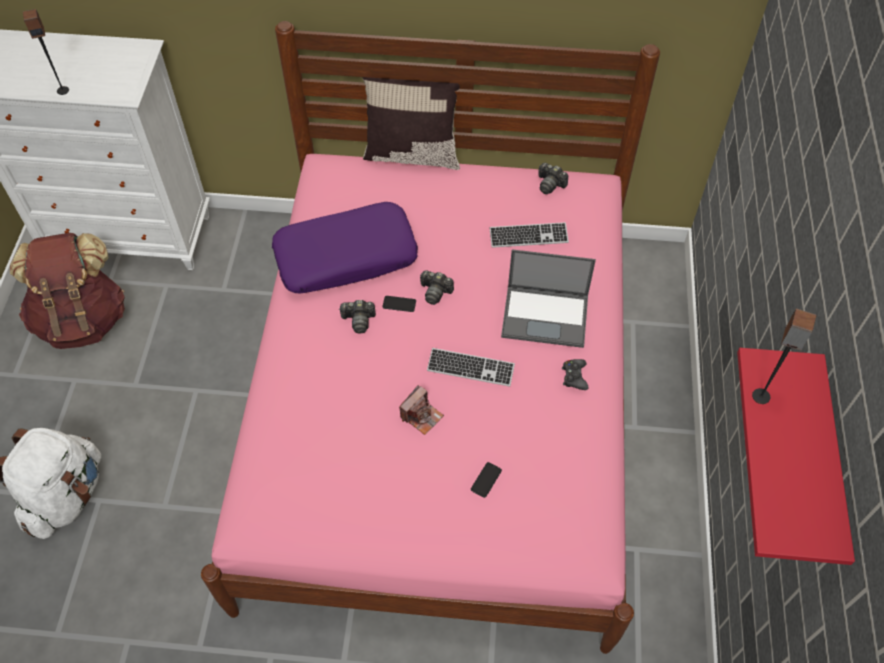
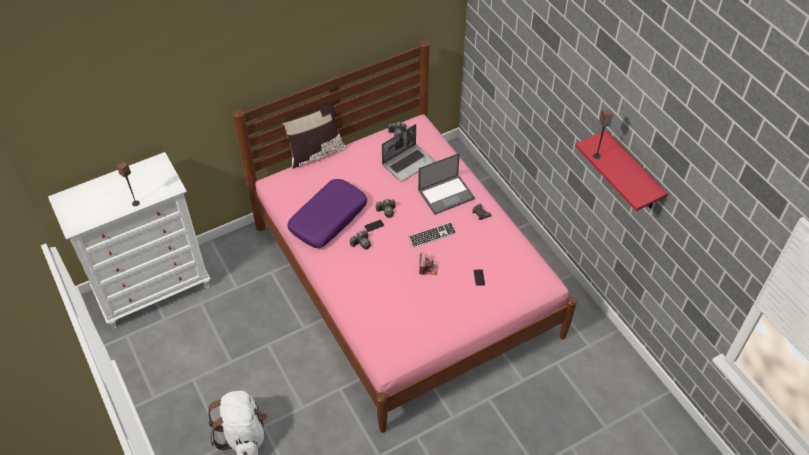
camera: 35 degrees left, 5 degrees down
(82, 319) = (167, 347): brown backpack -> none
(528, 236) = (408, 163): keyboard -> laptop

